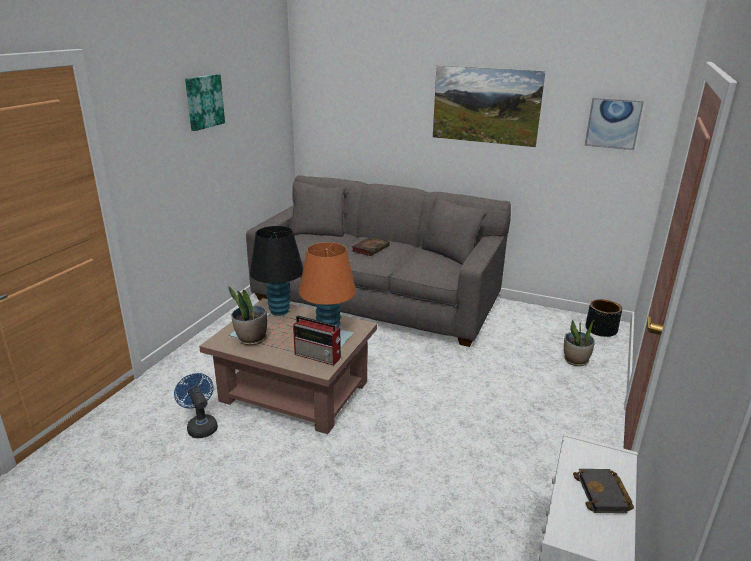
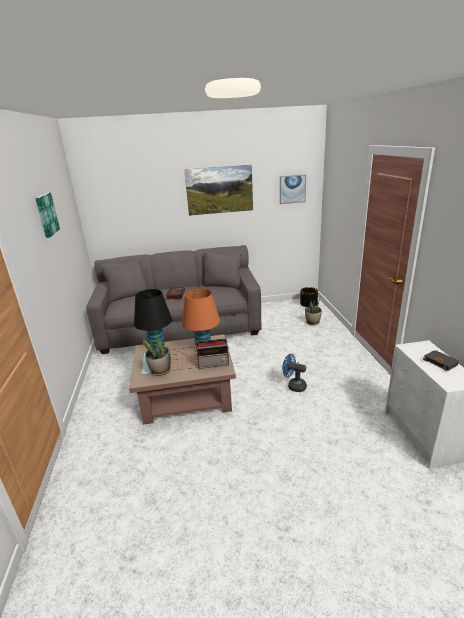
camera: 30 degrees left, 0 degrees up
(200, 426) = (147, 444): blue fan -> blue fan (294, 386)

